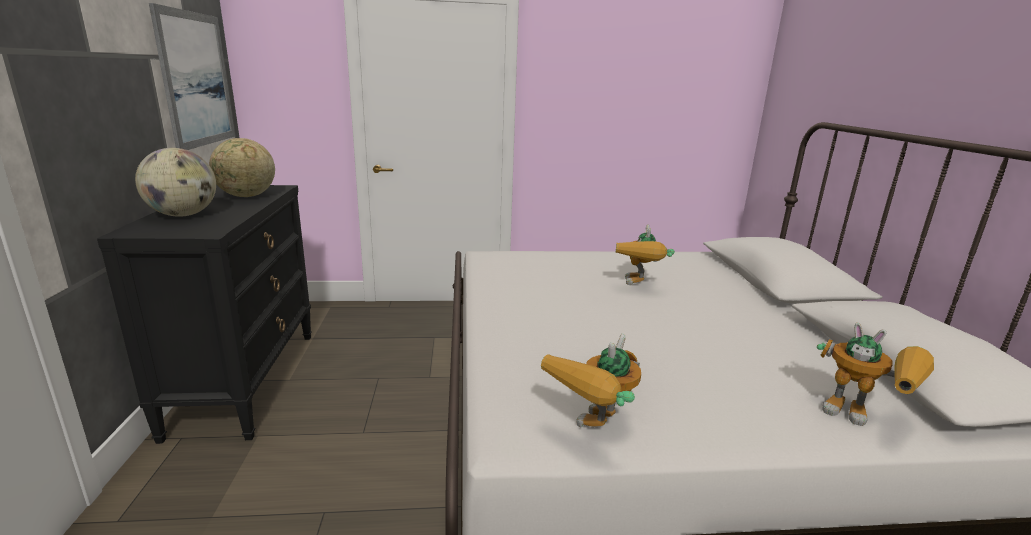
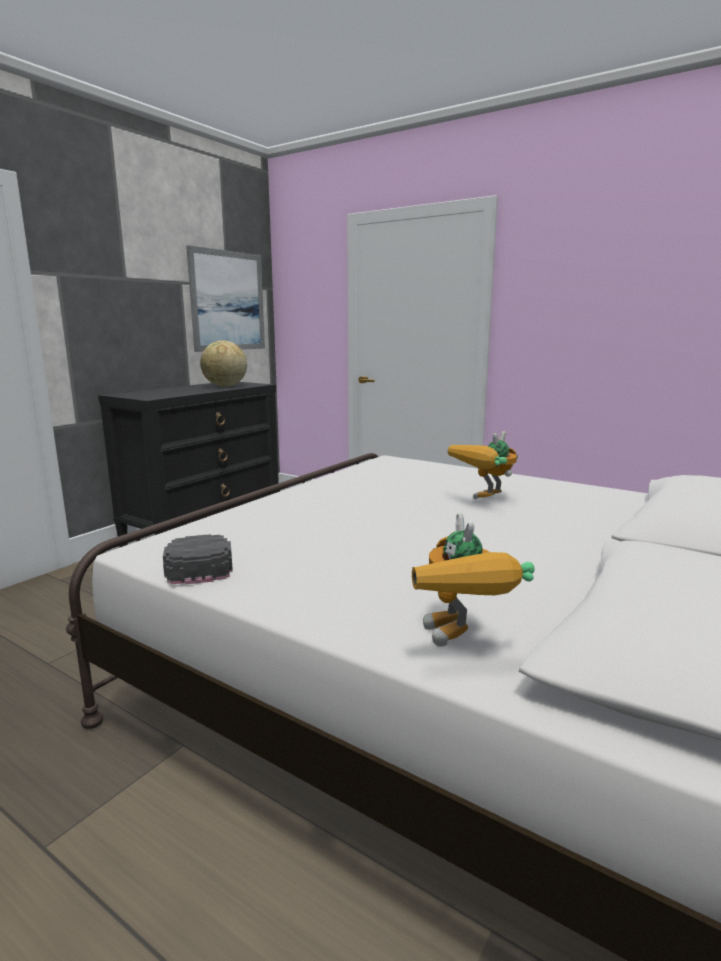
camera: 40 degrees right, 5 degrees down
(183, 215) = (163, 391): globe -> none
(594, 433) = (199, 564): toy robot -> black cap

